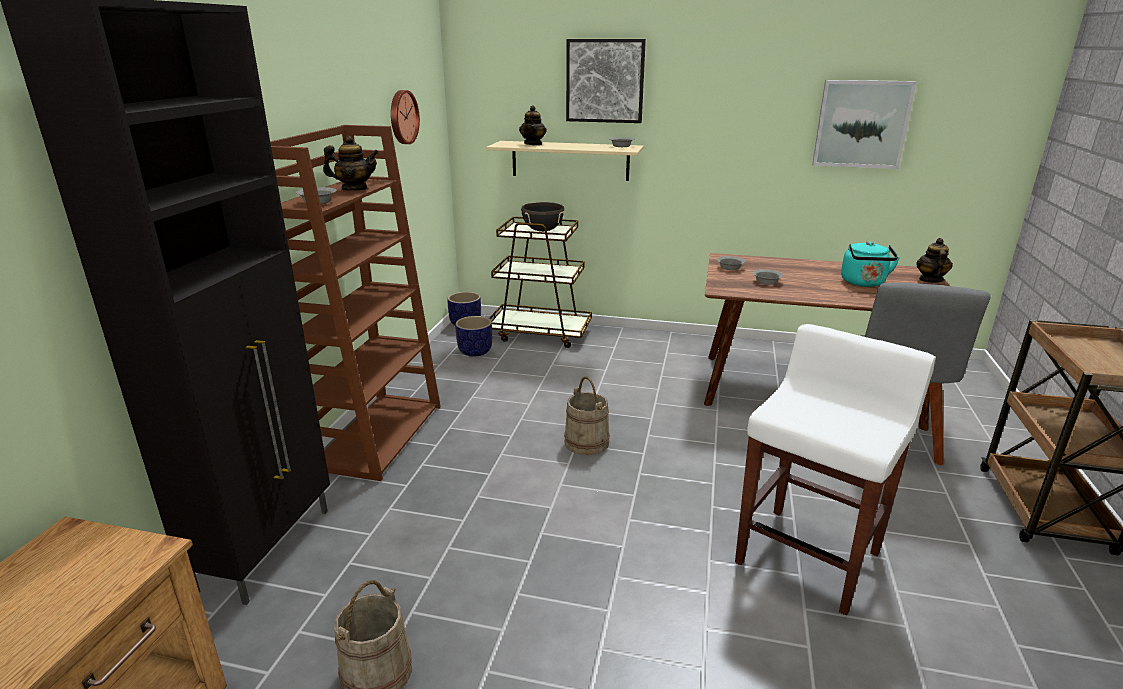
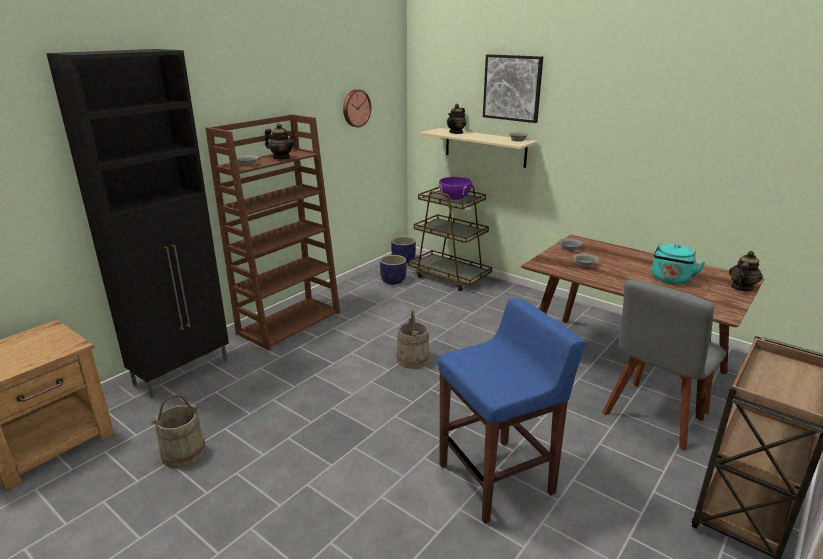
camera: 25 degrees right, 0 degrees up
(543, 230) = (455, 199): black cooking pot -> purple cooking pot
(809, 556) = (498, 478): white stool -> blue stool
(861, 124) = (718, 139): picture -> none

